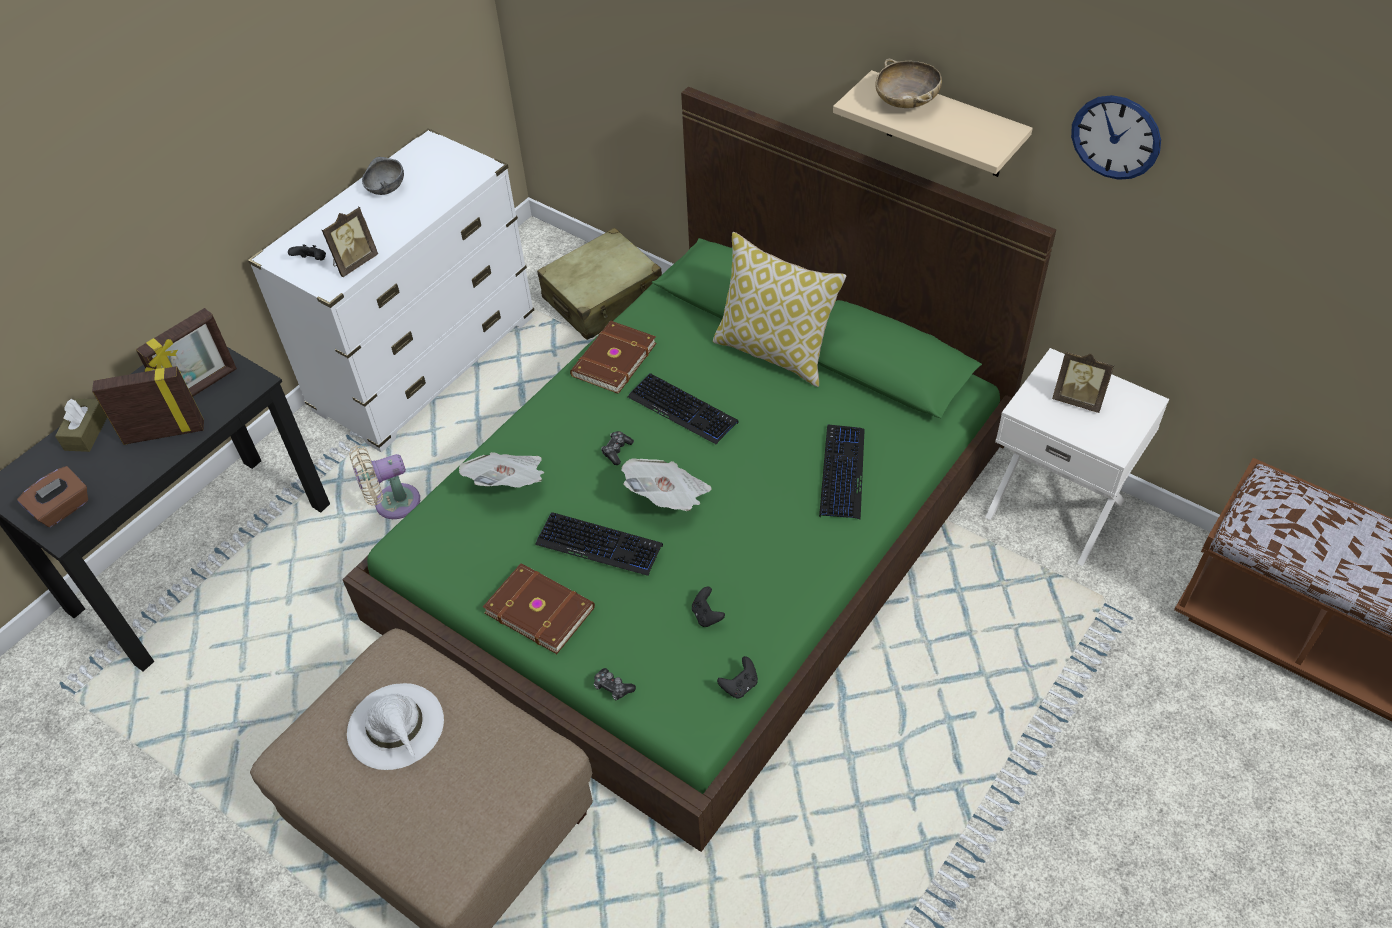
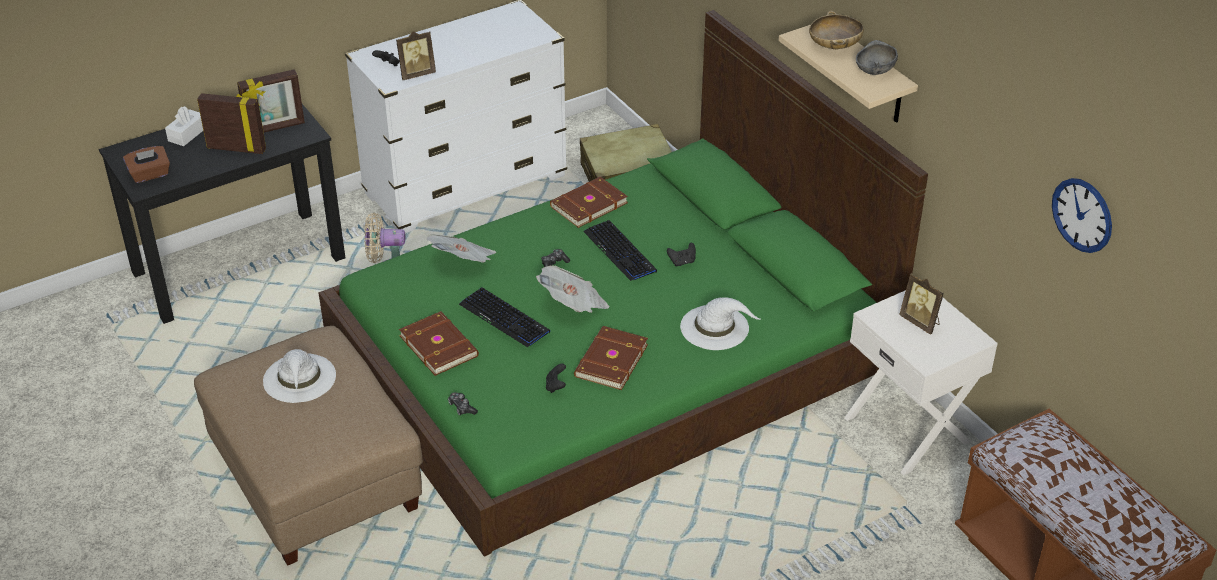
camera: 20 degrees right, 10 degrees down
(86, 432) = (187, 134): brown tissue box -> white tissue box
(386, 189) = (466, 32): grey bowl -> grey bowl (874, 71)
(739, 686) = (552, 435): black game controller -> black game controller (682, 262)
(749, 558) = (609, 360): none -> brown book
(775, 352) = (716, 234): pillow -> none
(842, 472) = (715, 327): keyboard -> white hat
(1116, 137) = (965, 102): wall clock -> wall clock (1082, 215)

